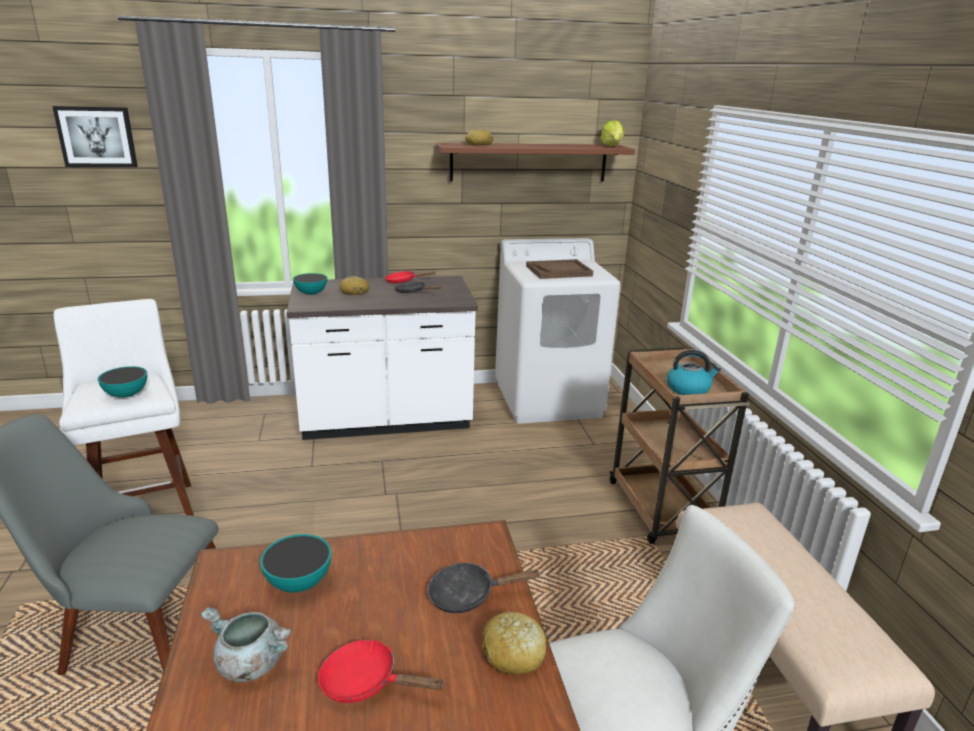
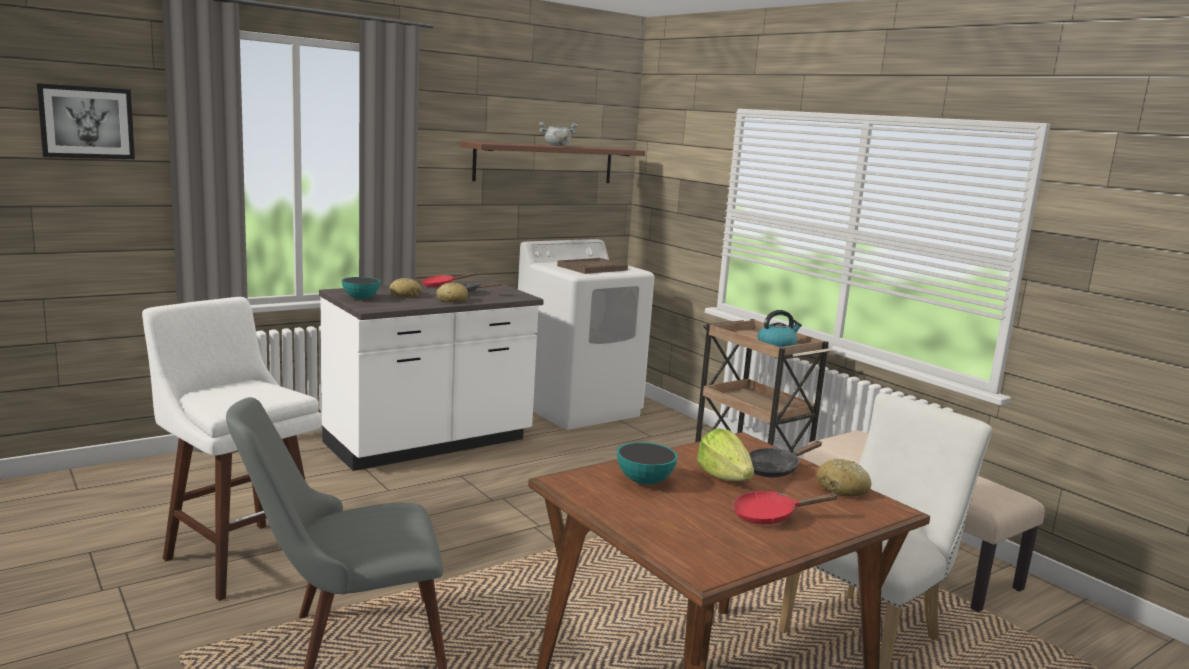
camera: 25 degrees left, 10 degrees down
(126, 395) = (263, 396): bowl -> none
(250, 664) = (676, 522): grey cooking pot -> grey cooking pot (557, 146)
(479, 145) = (507, 143): bread -> bread (452, 300)
(612, 146) = (621, 148): lettuce -> lettuce (724, 477)

